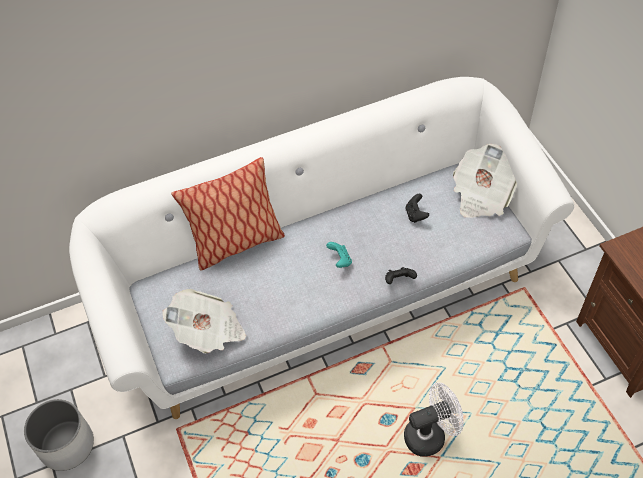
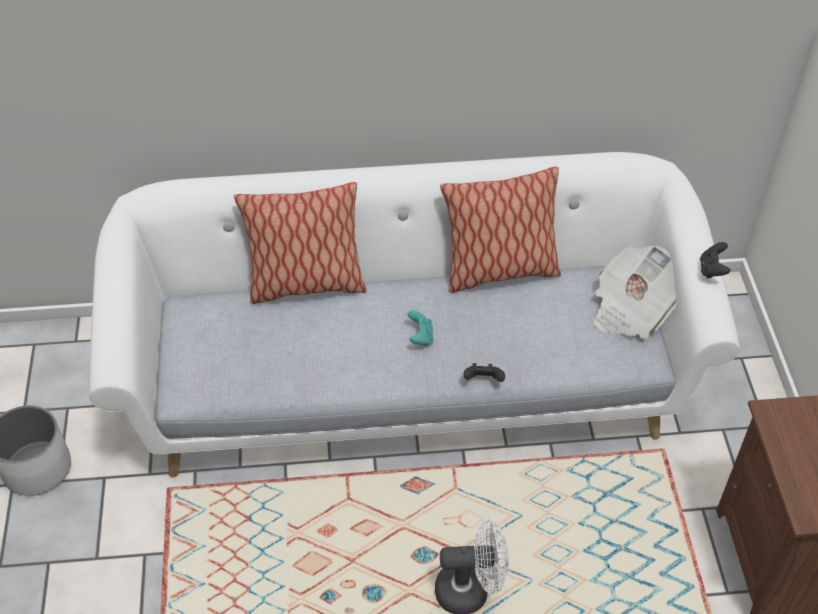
camera: 15 degrees right, 5 degrees down
(209, 331) = (231, 374): newspaper -> none
(376, 192) = (499, 272): none -> pillow
(416, 215) = (537, 310): black game controller -> black game controller (712, 270)

